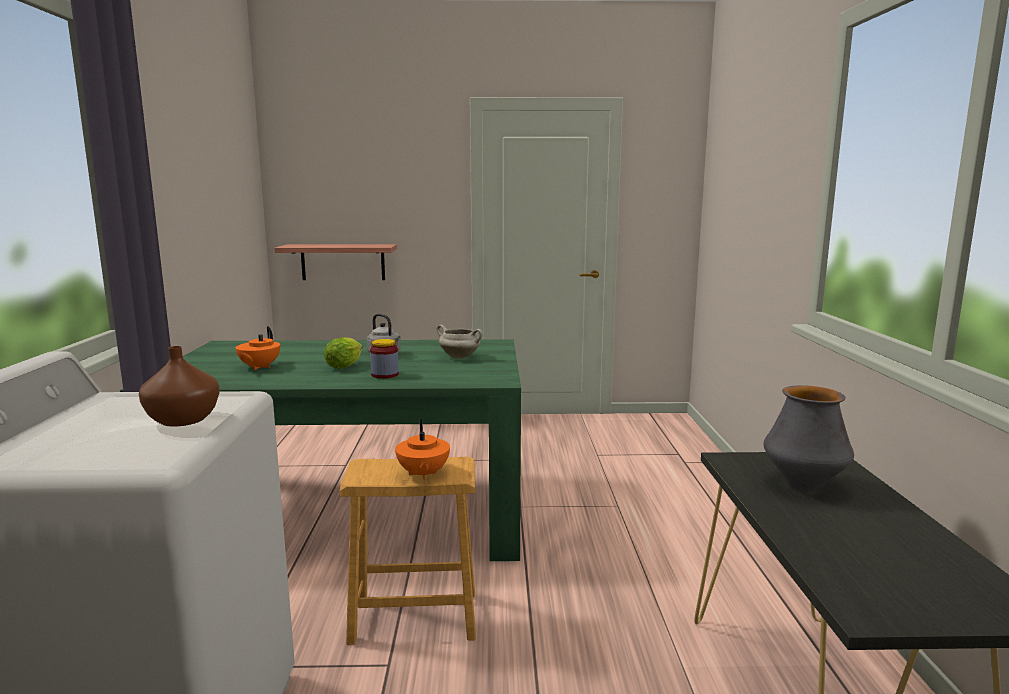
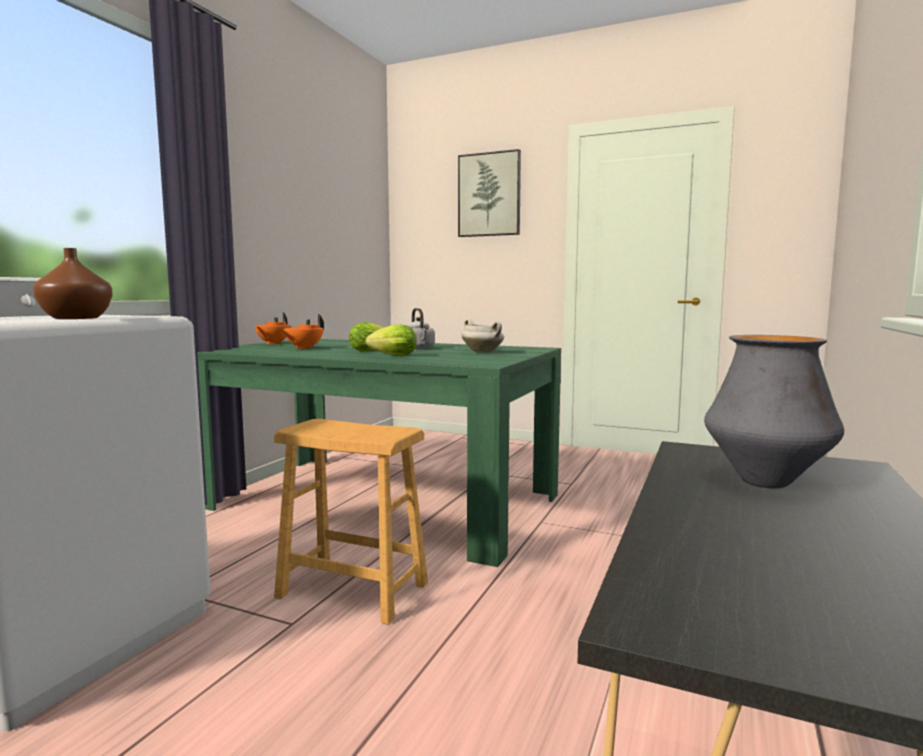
camera: 25 degrees right, 5 degrees down
(343, 262) = (448, 288): shelf -> none
(385, 375) = (391, 356): jar -> lettuce
(386, 162) = (489, 195): none -> picture
(423, 474) = (355, 433): orange teapot -> orange teapot (273, 343)

